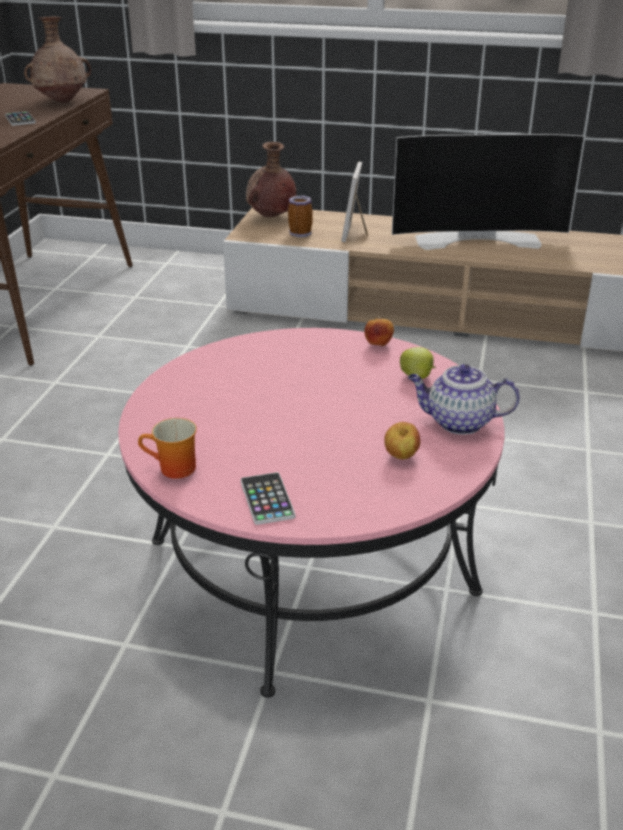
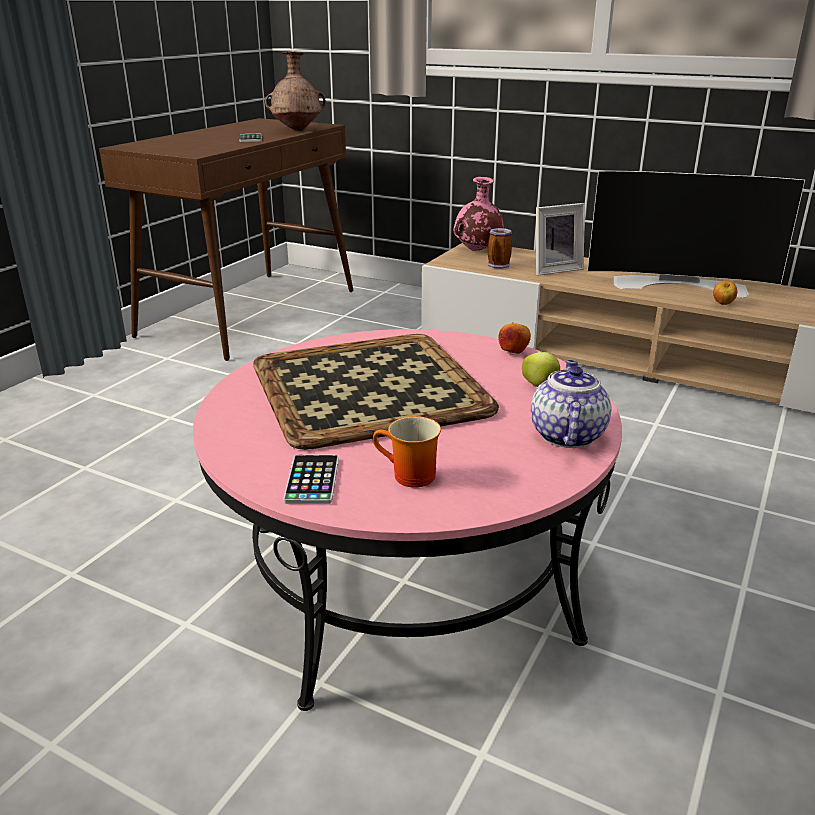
camera: 15 degrees right, 5 degrees down
(173, 470) = (233, 438): mug -> mug (408, 477)
(267, 401) = (367, 389): none -> tray
(271, 217) = (477, 251): brown vase -> pink vase
(356, 233) = (554, 269): picture frame -> picture frame turned 135 degrees counterclockwise
(401, 457) = (483, 459): apple -> apple (722, 304)
(458, 422) = (566, 434): teapot -> teapot turned 75 degrees clockwise

